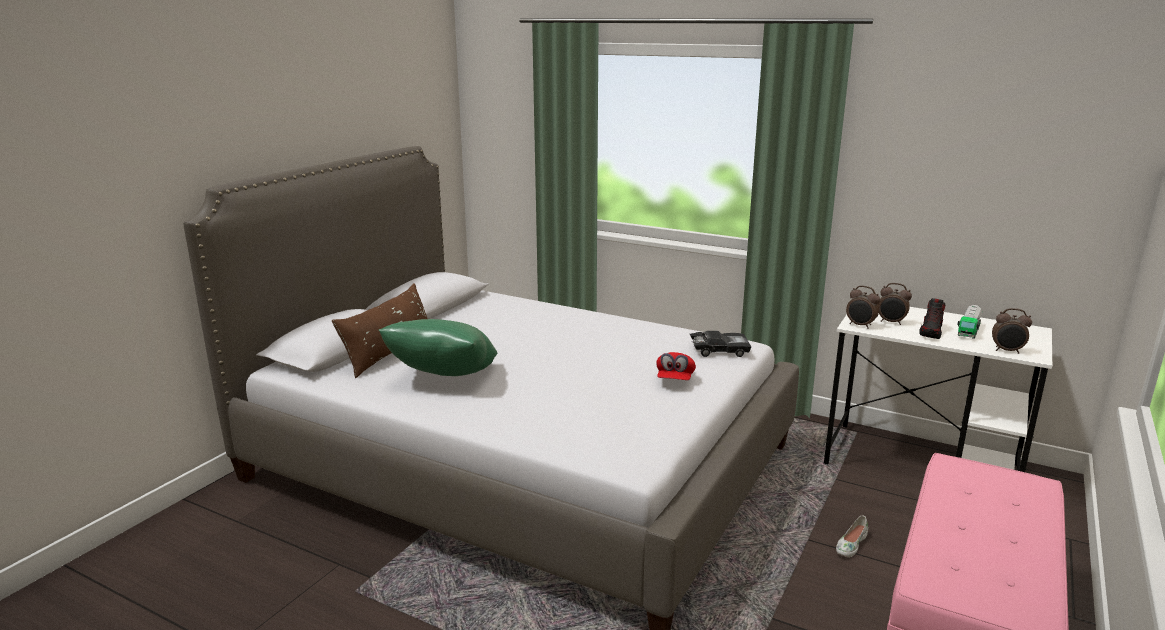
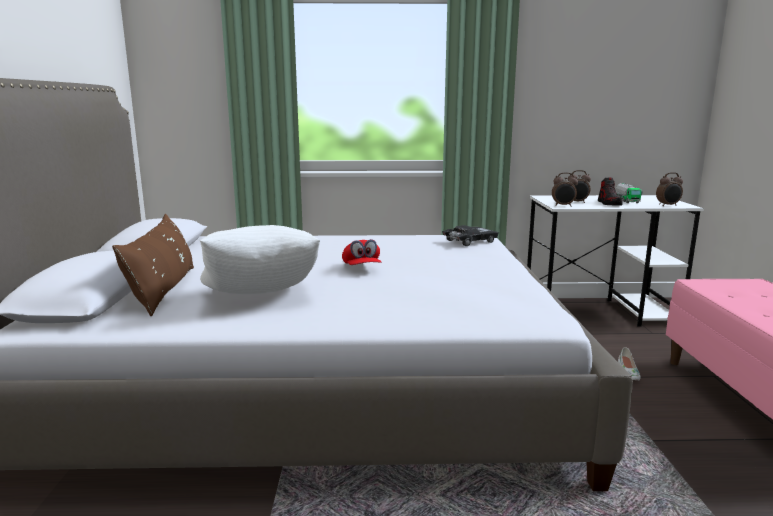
camera: 30 degrees left, 5 degrees down
(443, 379) = (260, 298): green pillow -> white pillow
(675, 380) = (471, 262): red cap -> red cap (361, 268)

